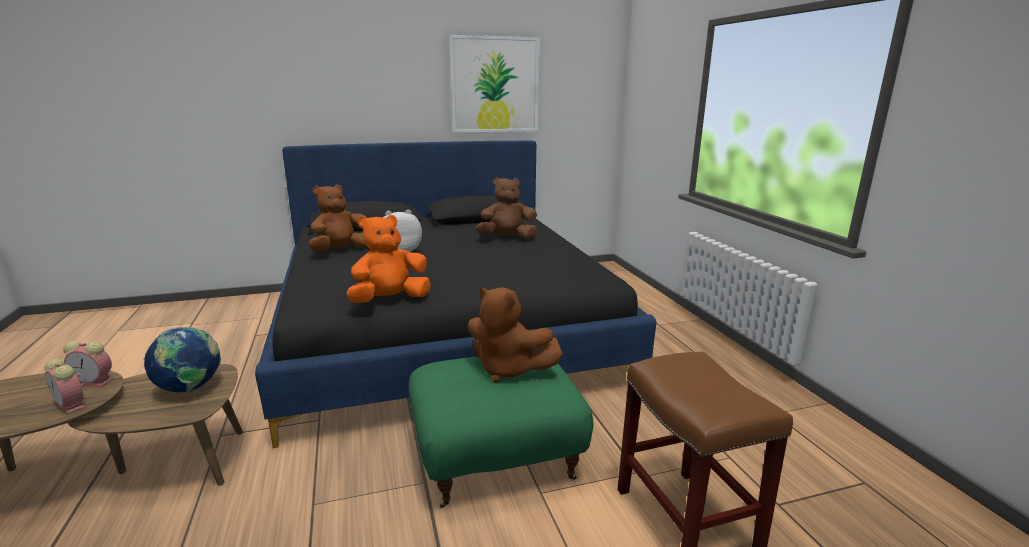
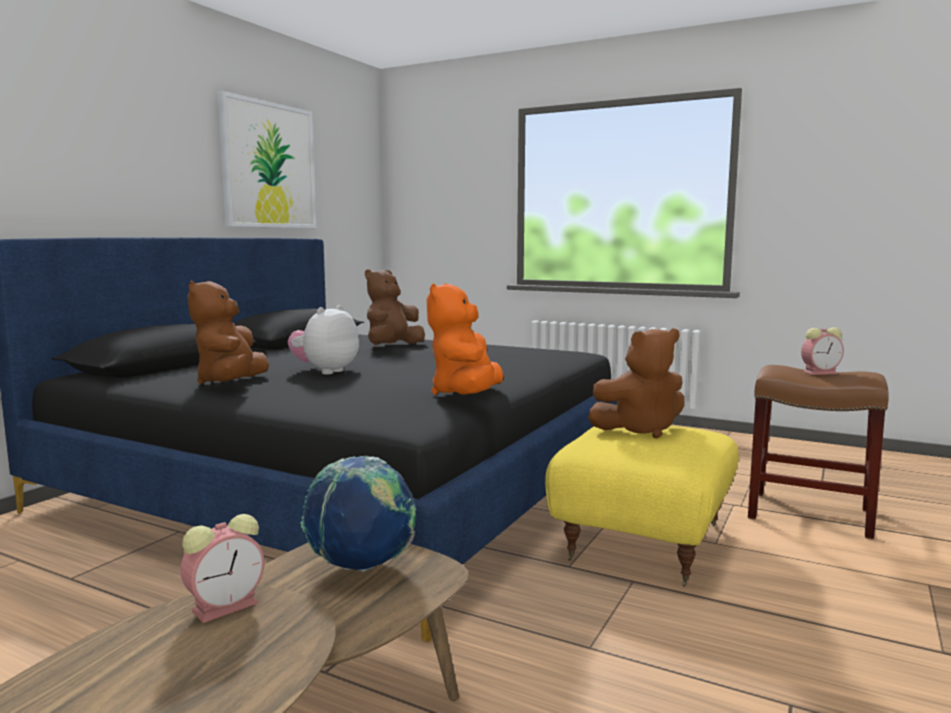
camera: 45 degrees left, 10 degrees down
(72, 406) = (287, 631): alarm clock -> alarm clock (821, 372)
(496, 459) = (641, 541): green ottoman -> yellow ottoman

